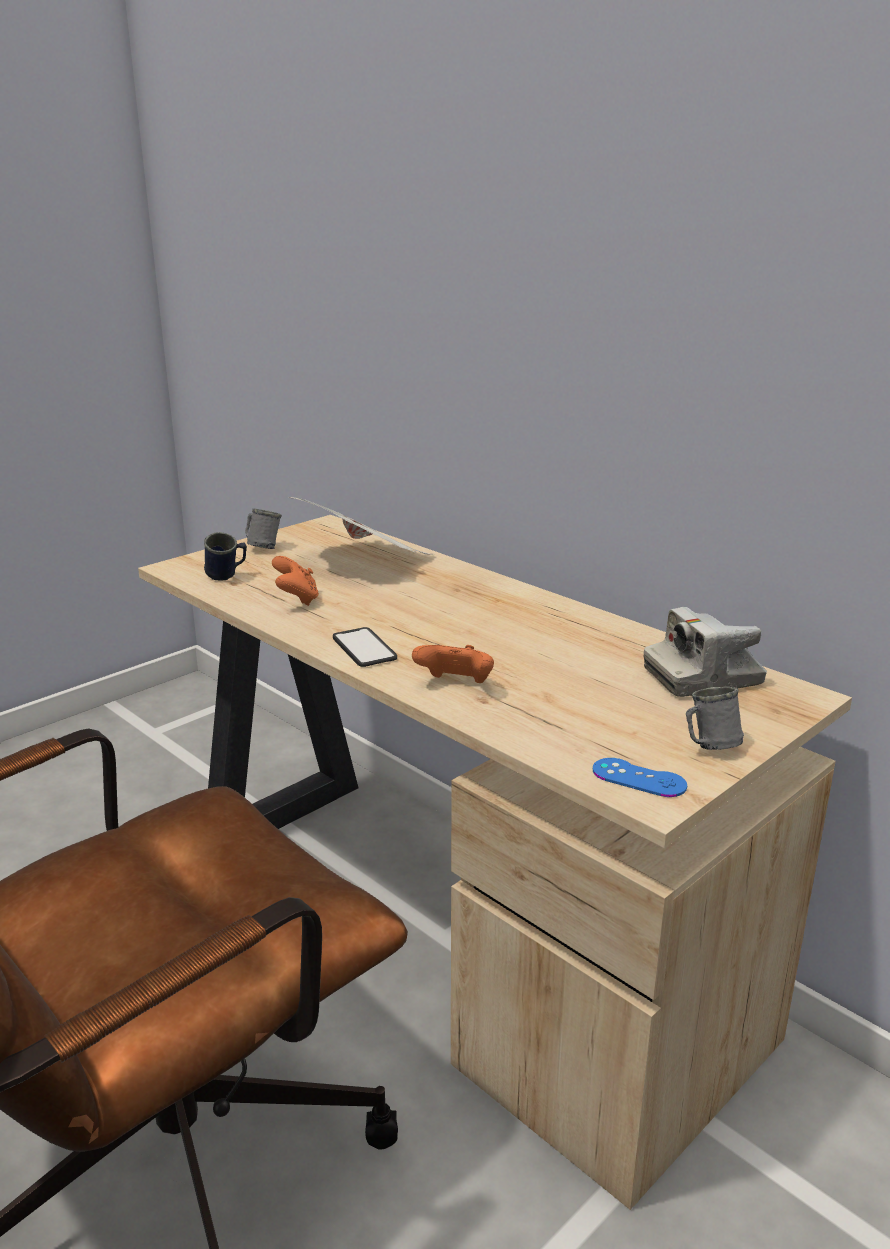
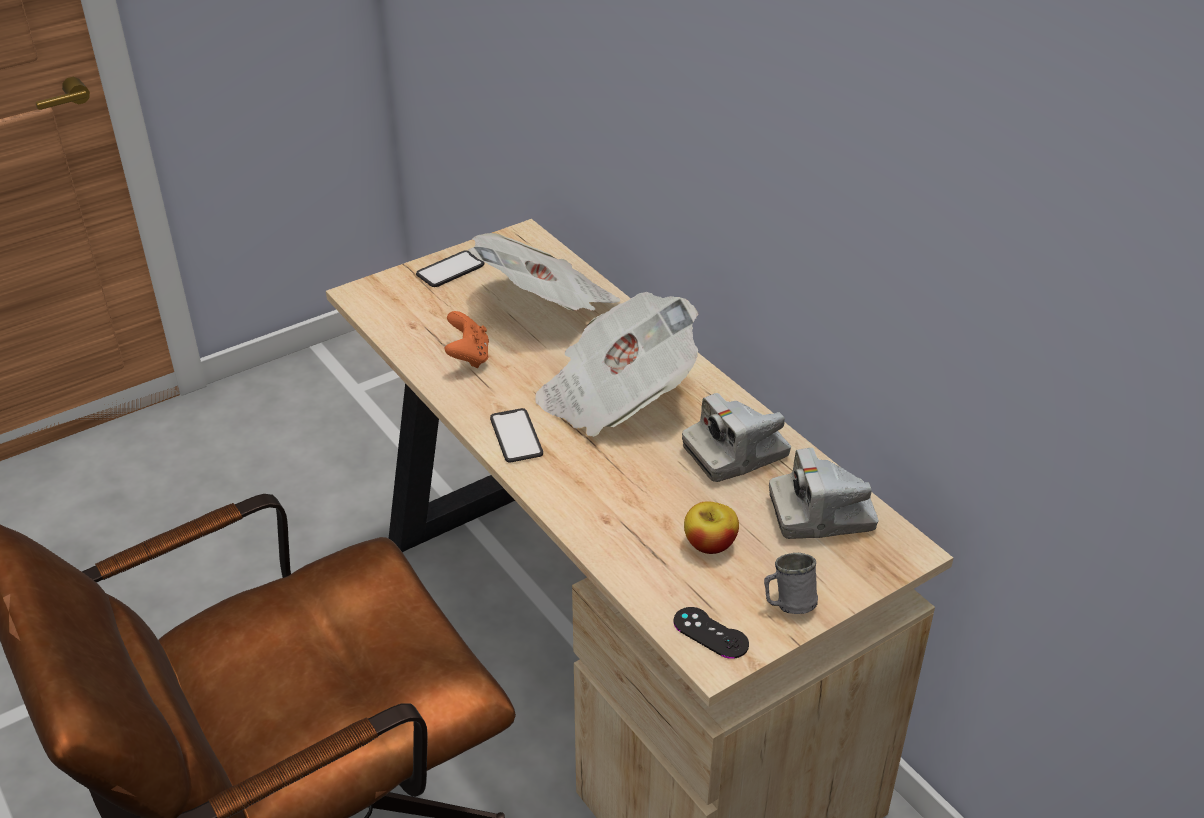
camera: 10 degrees right, 15 degrees up
(227, 577) = (409, 315): blue mug -> none
(262, 547) = (450, 270): grey mug -> phone
(455, 685) = (587, 497): orange game controller -> none
(456, 614) = (616, 396): none -> newspaper
(593, 642) = (735, 453): none -> camera
(601, 709) = (710, 544): none -> apple
(639, 778) = (710, 633): blue game controller -> black game controller

